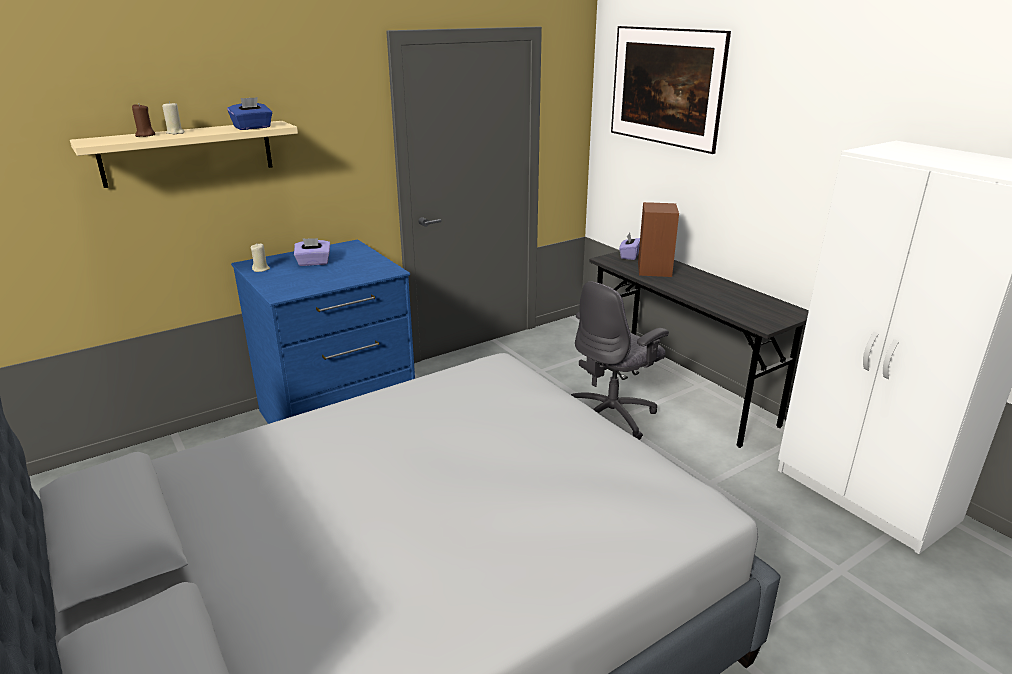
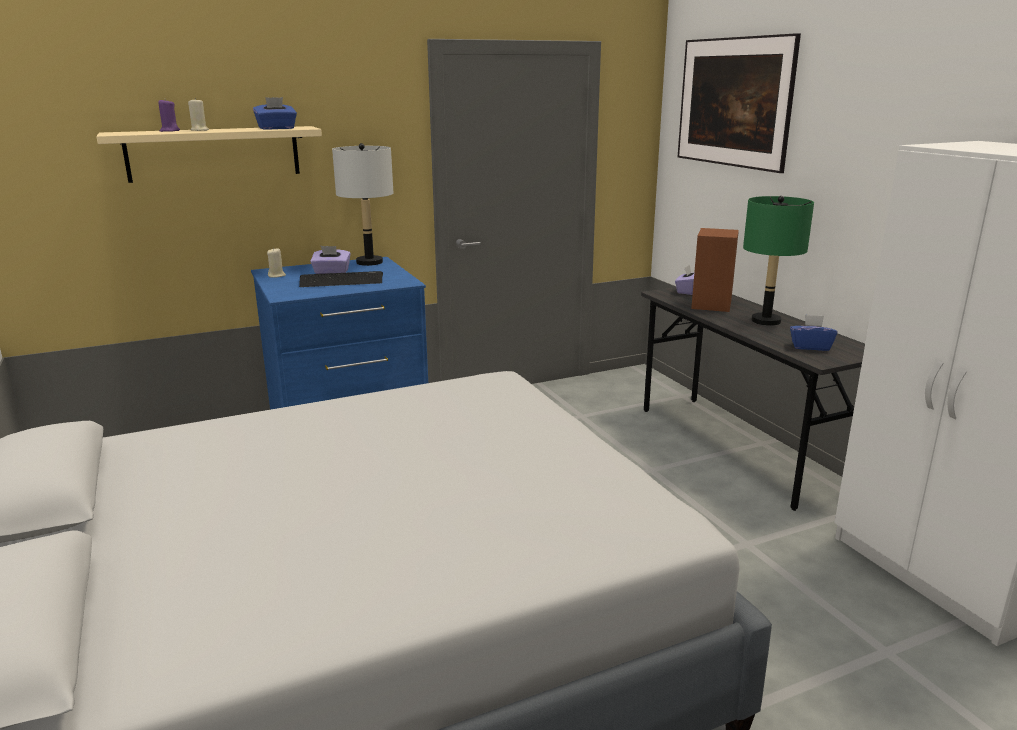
camera: 10 degrees right, 5 degrees down
(145, 135) = (169, 131): brown candle -> purple candle
(328, 272) = (341, 281): none -> keyboard
(345, 248) = (370, 262): none -> grey table lamp
(612, 416) = (650, 466): grey office chair -> none
(705, 285) = (766, 321): none -> green table lamp
(750, 310) = (810, 346): none -> blue tissue box

